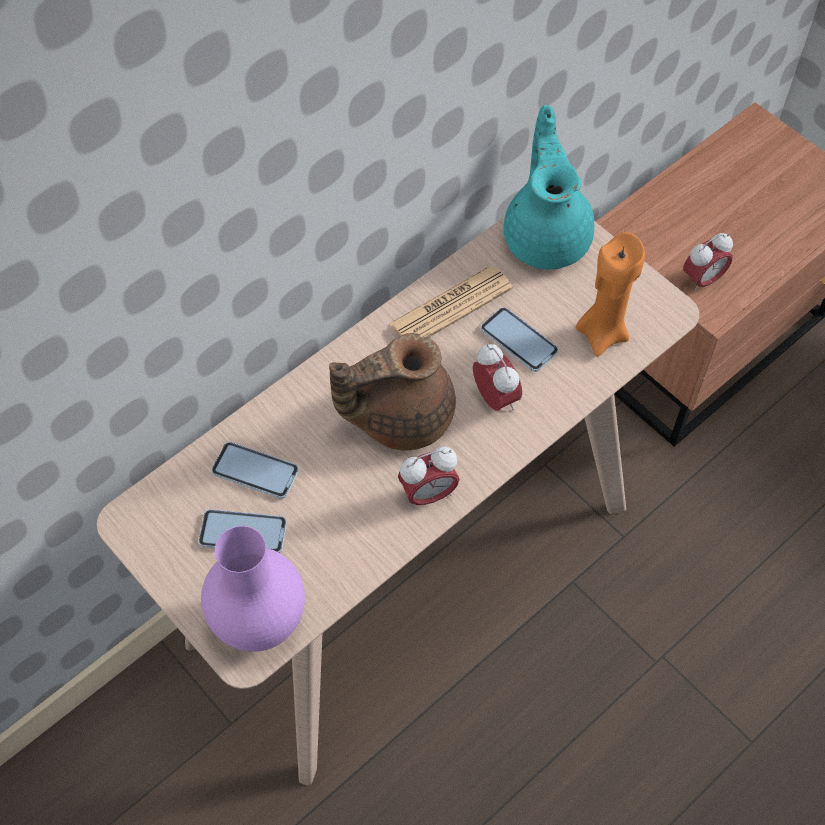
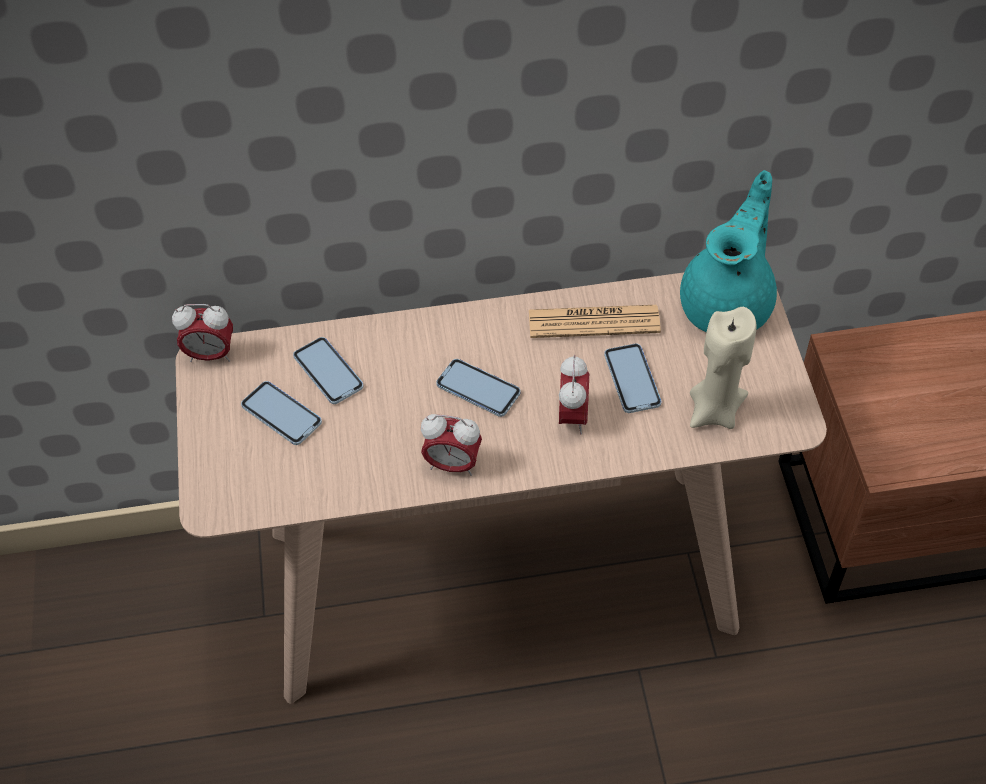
camera: 35 degrees right, 5 degrees down
(261, 621) = (242, 489): purple vase -> none
(399, 416) = (478, 389): brown teapot -> phone
(602, 333) = (714, 410): orange candle -> beige candle
(702, 280) = (895, 433): alarm clock -> alarm clock (211, 354)

